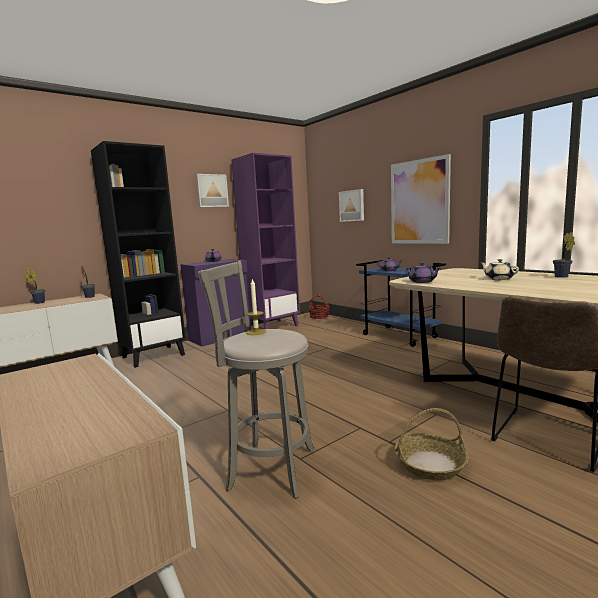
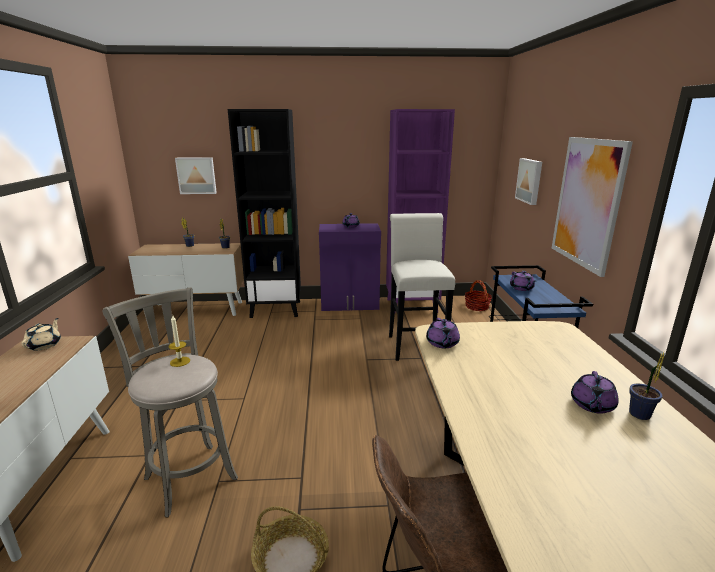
camera: 35 degrees right, 10 degrees up
(211, 191) = (363, 147): picture -> picture (196, 175)
(312, 343) = (415, 344): none -> white stool
(498, 279) = (539, 378): beige teapot -> beige teapot (45, 345)
(540, 279) = (592, 405): none -> purple teapot

